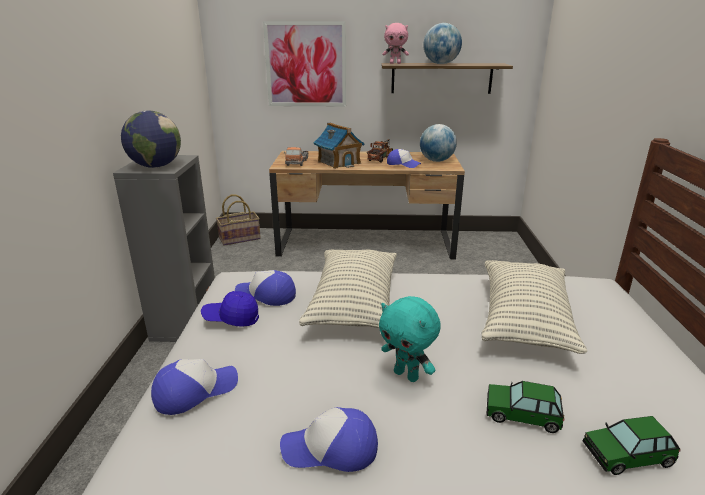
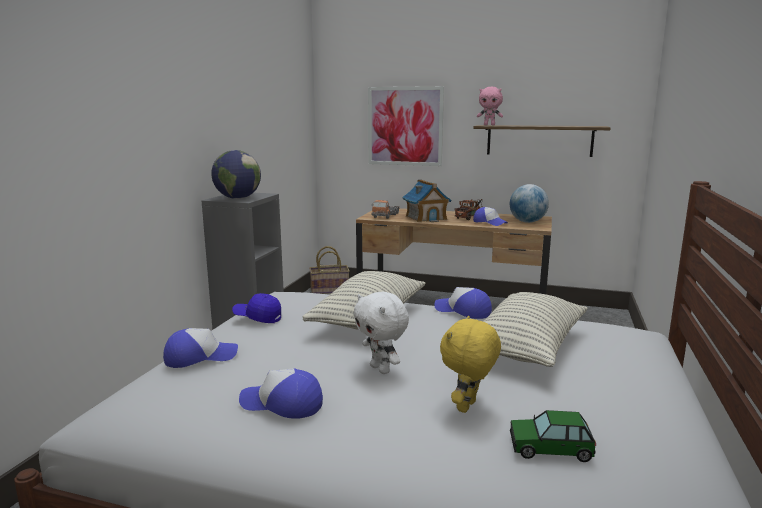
camera: 15 degrees right, 10 degrees down
(266, 295) = (296, 306): cap -> cap (463, 311)
(407, 375) = (381, 369): turquoise plush toy -> white plush toy
(441, 64) = (535, 125): globe -> none
(522, 414) = (468, 407): toy car -> yellow plush toy

